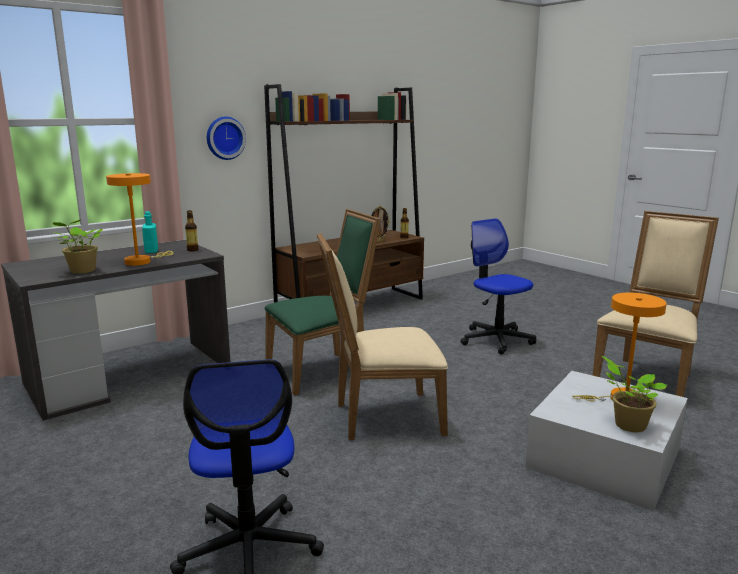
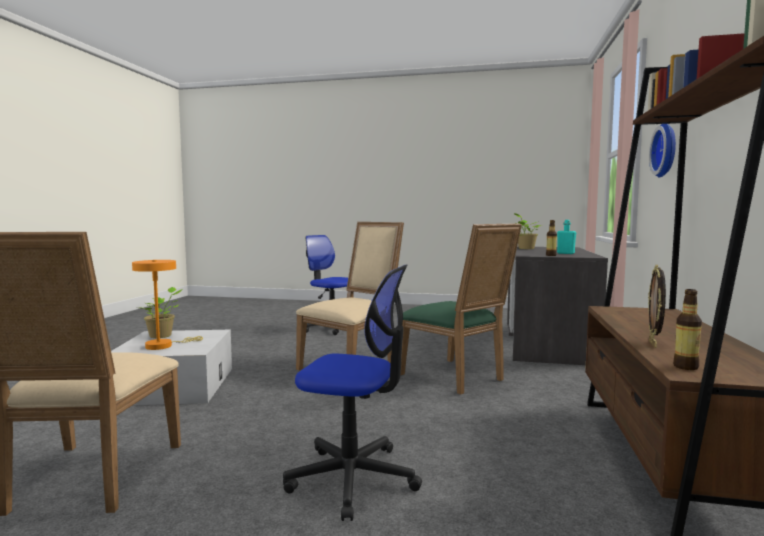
camera: 140 degrees right, 10 degrees down
(141, 261) = (532, 251): orange table lamp -> none
(322, 370) = (456, 378): green chair -> green chair turned 60 degrees counterclockwise

